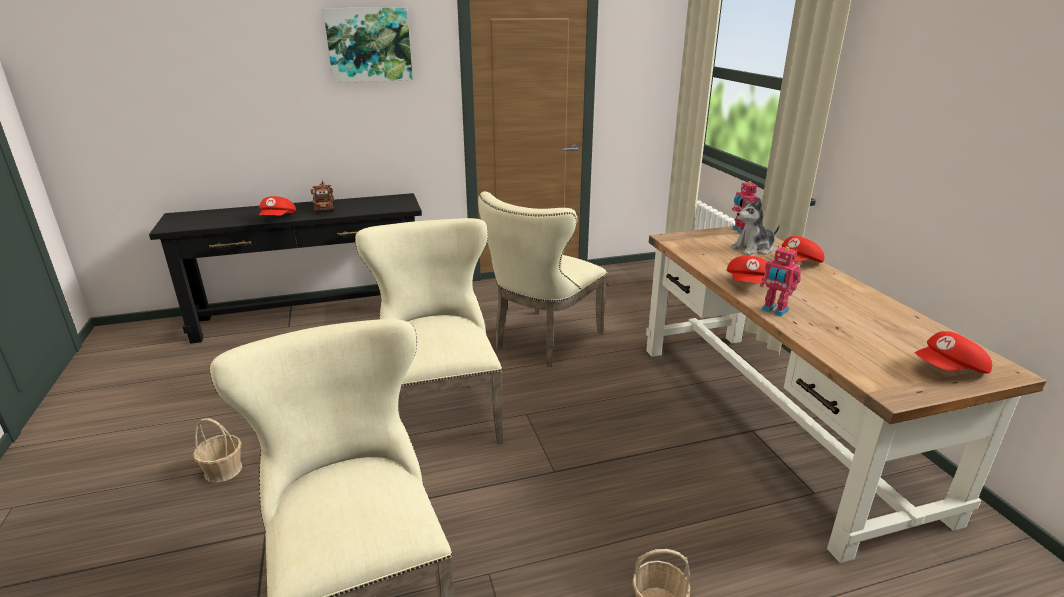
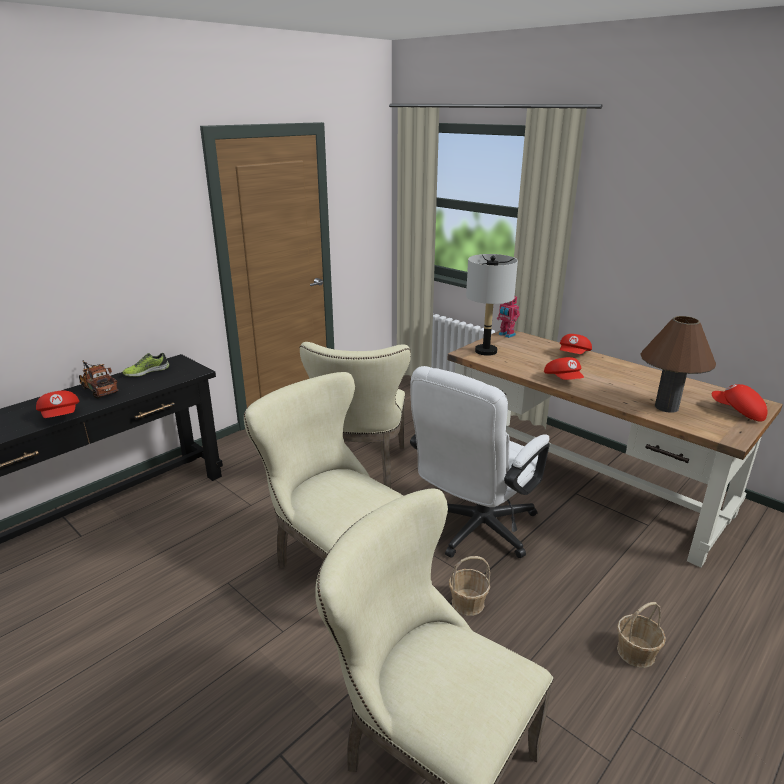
camera: 30 degrees left, 0 degrees up
(223, 470) = (166, 717): basket -> basket (467, 603)
(369, 45) = (119, 203): picture -> none
(371, 200) = (146, 371): none -> shoe
(597, 428) = (474, 531): none -> white office chair
(694, 241) = (486, 351): none -> grey table lamp
(753, 249) = (533, 349): plush toy -> none
(774, 310) = (603, 397): toy robot -> none
(846, 339) = (666, 407): none -> brown table lamp
(949, 370) = (737, 412): red cap -> red cap turned 90 degrees clockwise

